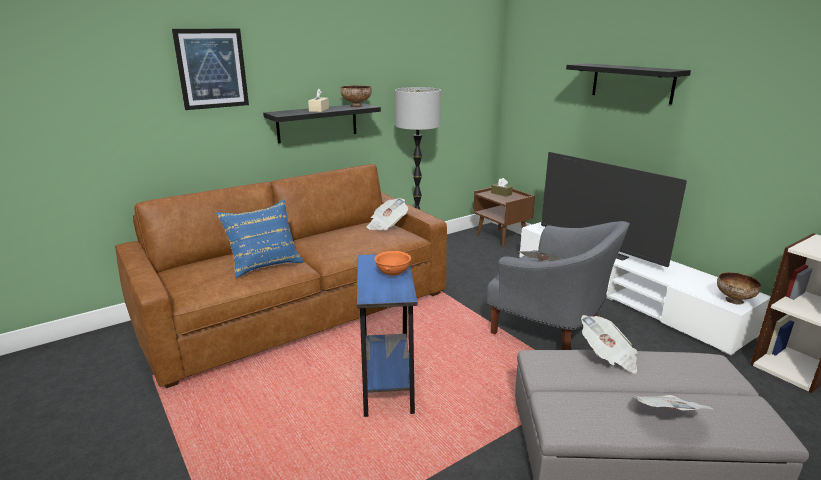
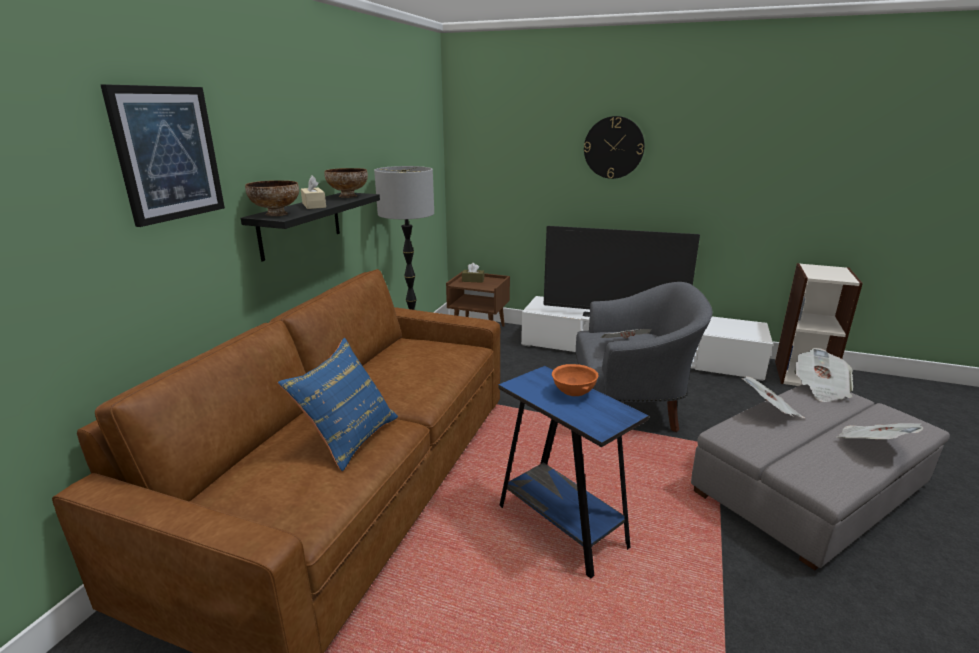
camera: 35 degrees left, 0 degrees up
(386, 225) = (426, 342): newspaper -> newspaper (820, 389)
(632, 83) = (613, 147): black shelf -> wall clock
(733, 300) = (752, 333): bowl -> bowl (275, 214)

